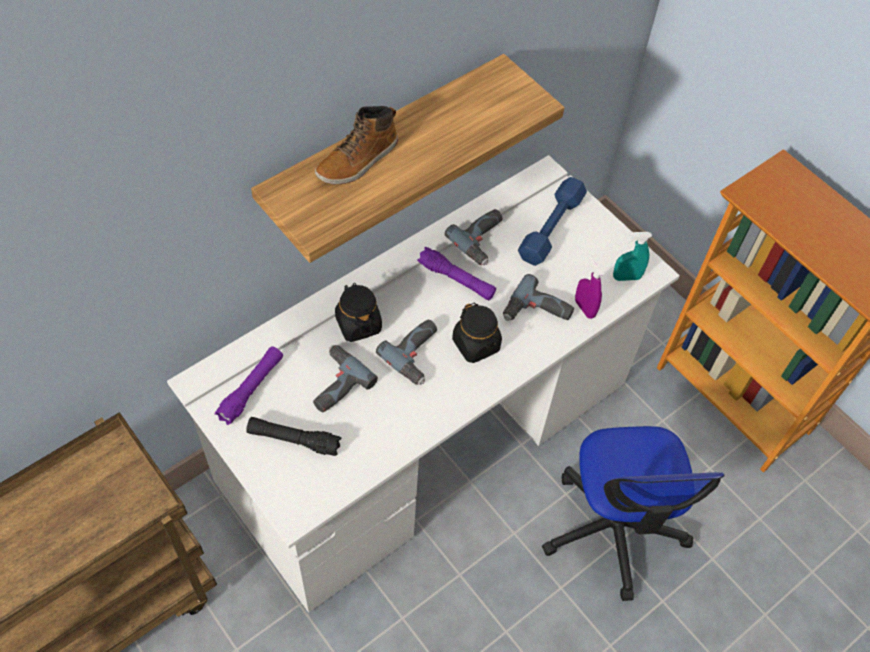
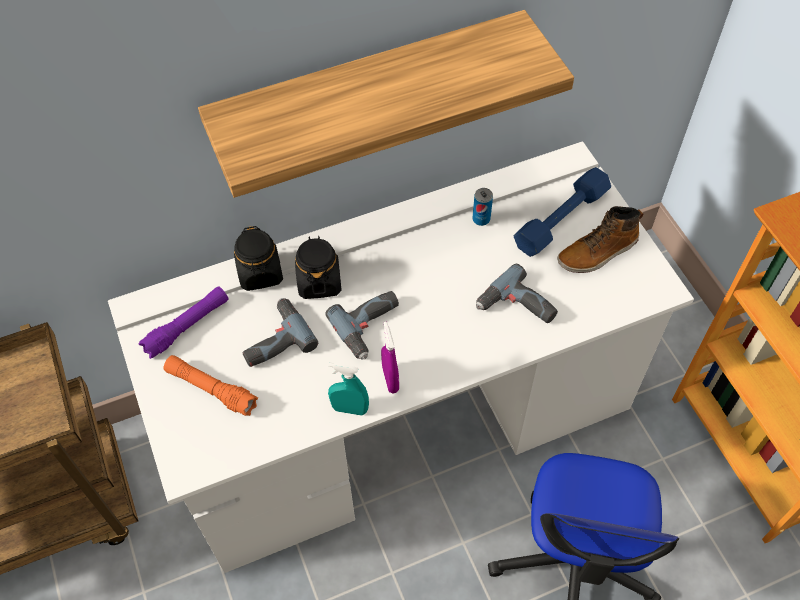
camera: 20 degrees right, 0 degrees up
(293, 440) = (211, 389): black flashlight -> orange flashlight
(358, 161) = (321, 97): boot -> boot (598, 252)
(456, 279) = (439, 255): purple flashlight -> none
(476, 344) = (438, 329): black jar -> black jar (260, 273)
(483, 240) = (481, 219): power drill -> can
(584, 308) = (571, 314): purple spray bottle -> purple spray bottle (390, 379)
(626, 277) = (630, 289): turquoise spray bottle -> turquoise spray bottle (350, 409)

